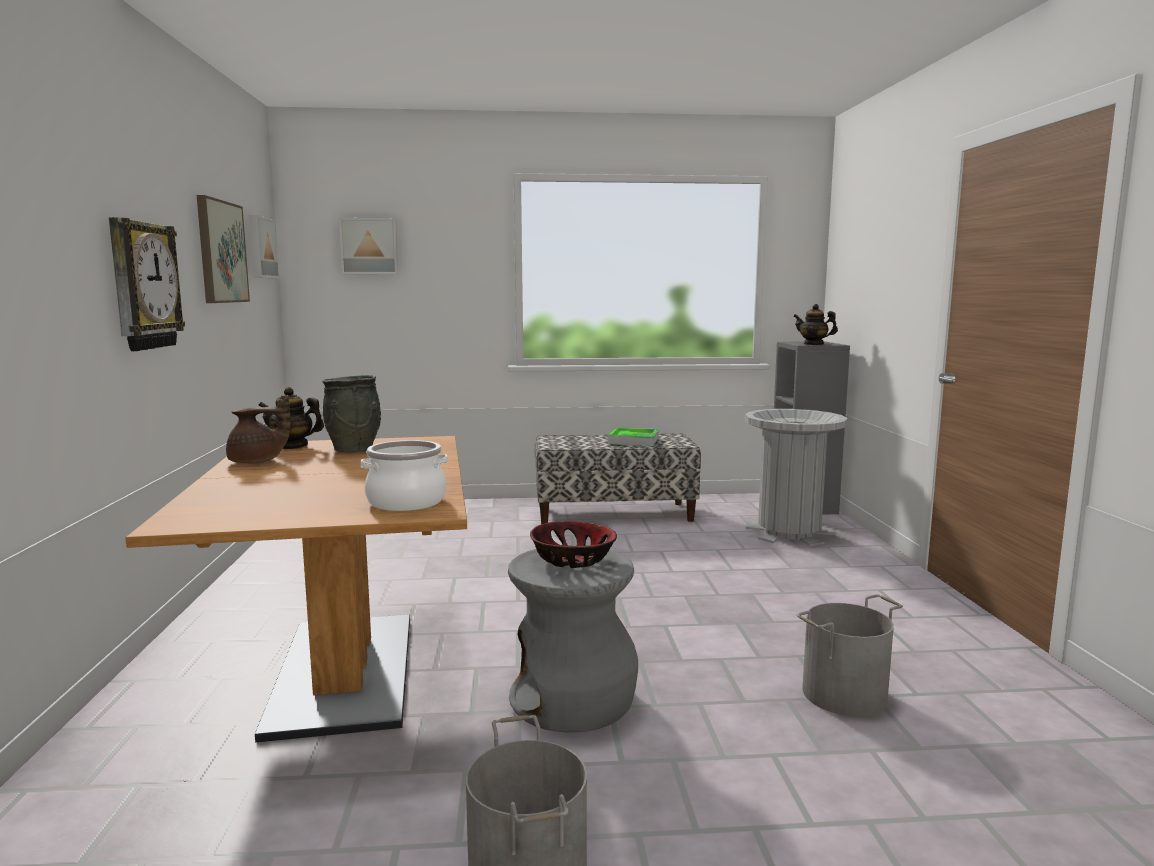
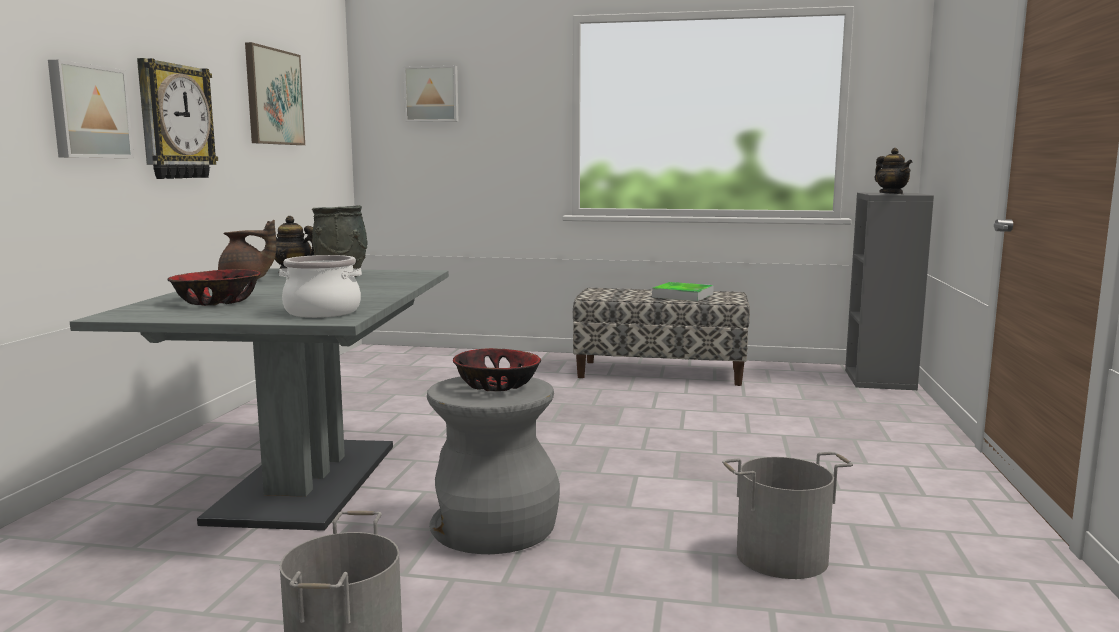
camera: 15 degrees right, 0 degrees up
(261, 248) = (326, 96): picture -> picture (88, 112)
(266, 495) = (216, 302): none -> bowl
(344, 672) = (307, 482): brown dining table -> grey dining table
(789, 532) = (842, 403): grey trash can -> none
(813, 344) = (891, 194): teapot -> teapot turned 150 degrees counterclockwise

